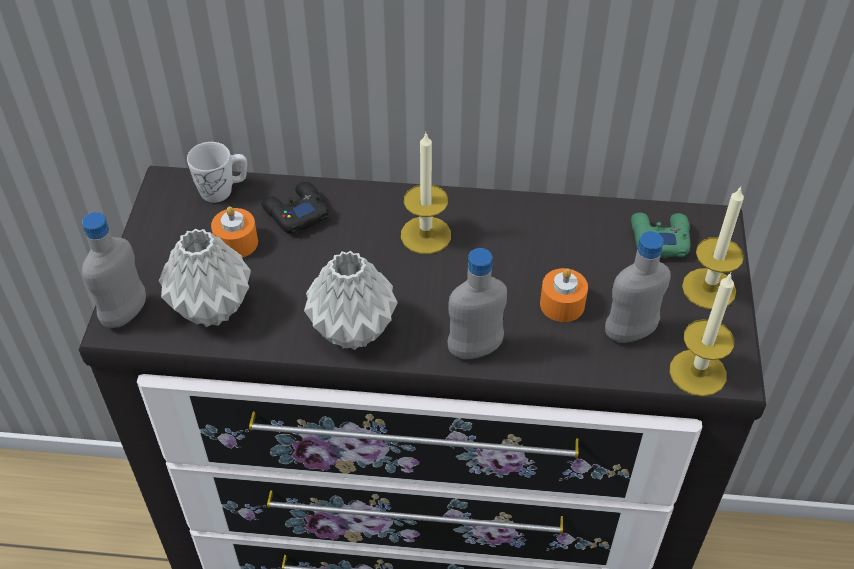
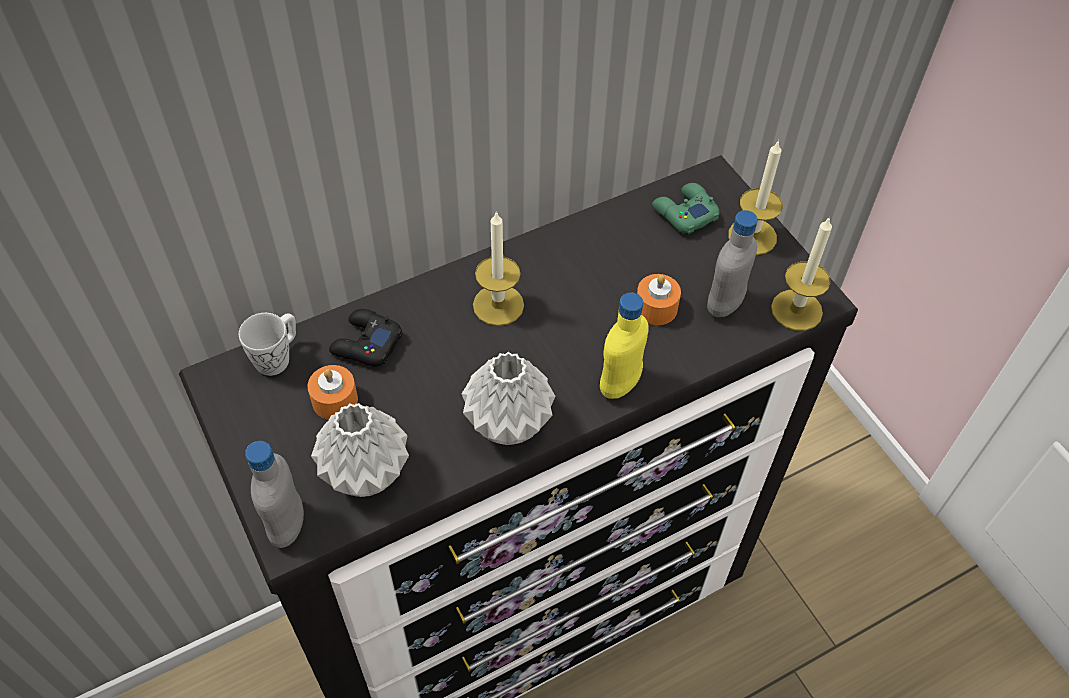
camera: 35 degrees left, 5 degrees up
(475, 349) = (620, 384): grey bottle -> yellow bottle

